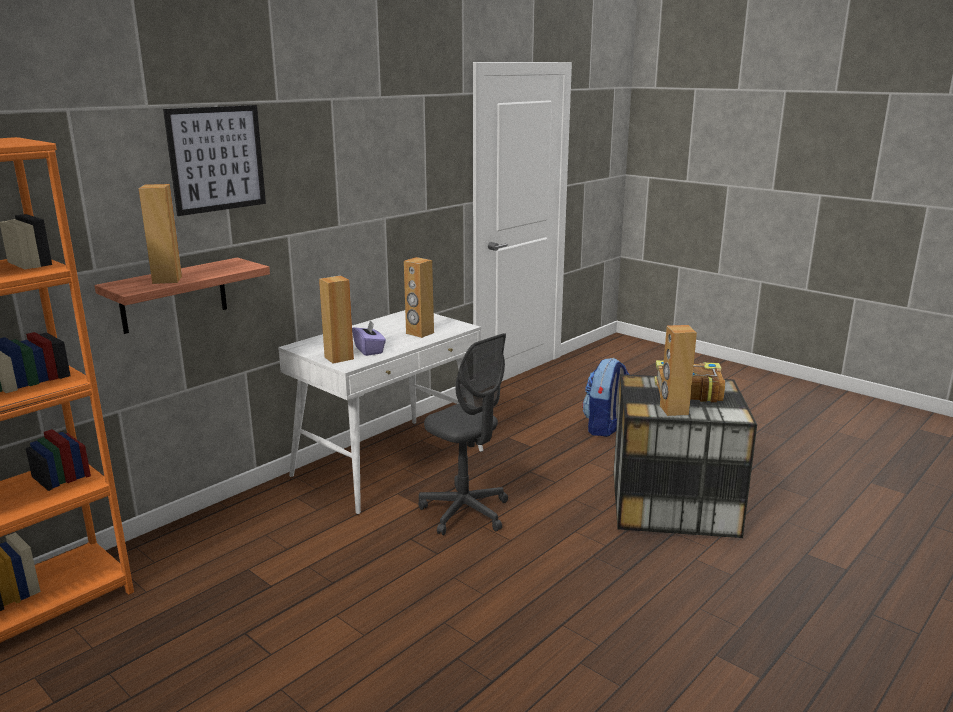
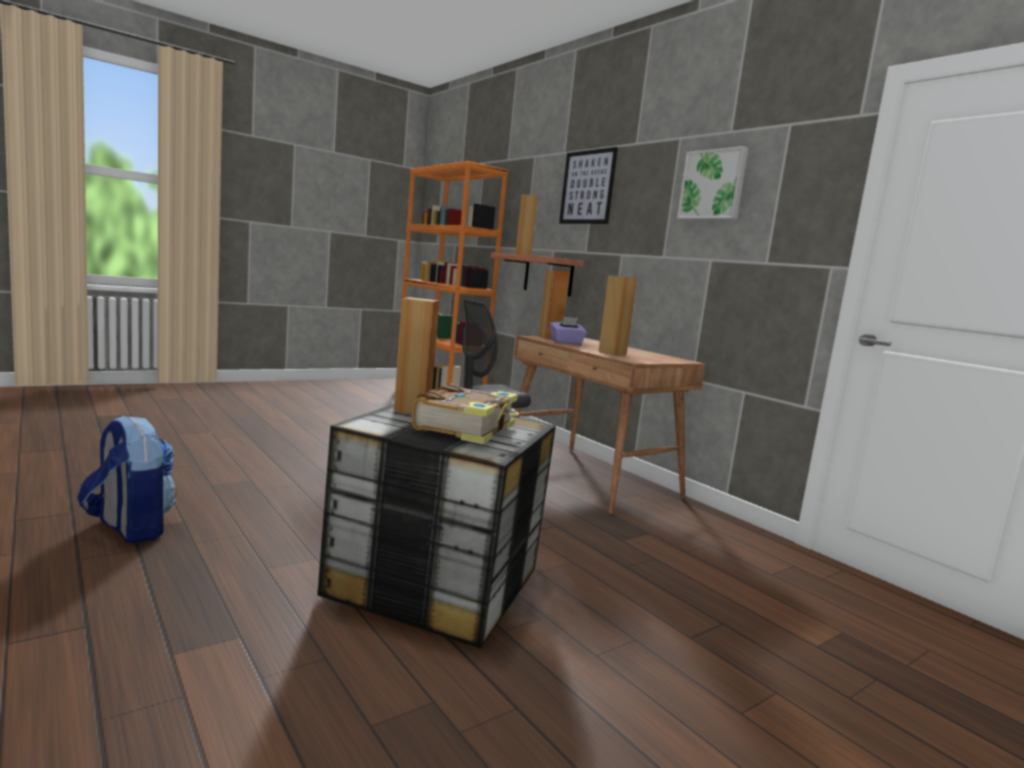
camera: 100 degrees right, 10 degrees down
(378, 149) = (713, 185): none -> picture
(389, 463) = (589, 478): white desk -> brown desk
(606, 427) = (690, 604): backpack -> backpack (130, 528)

